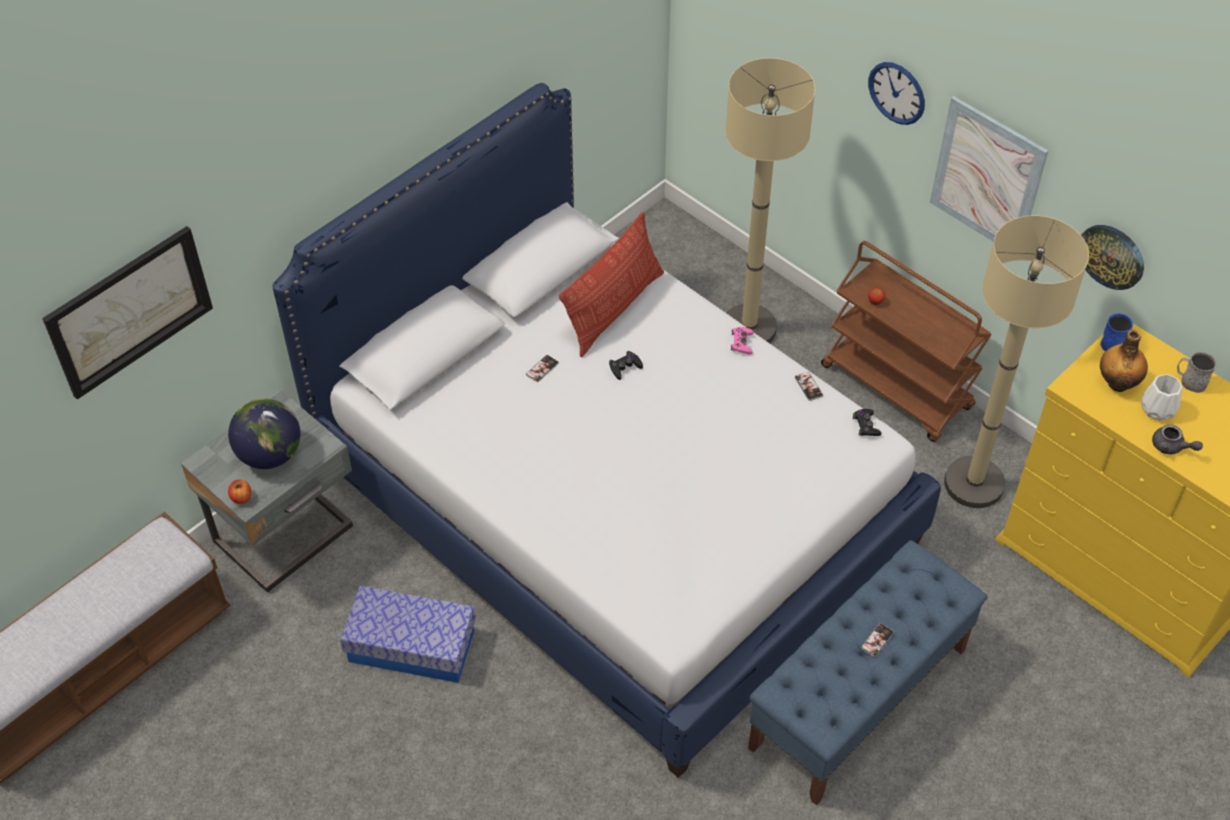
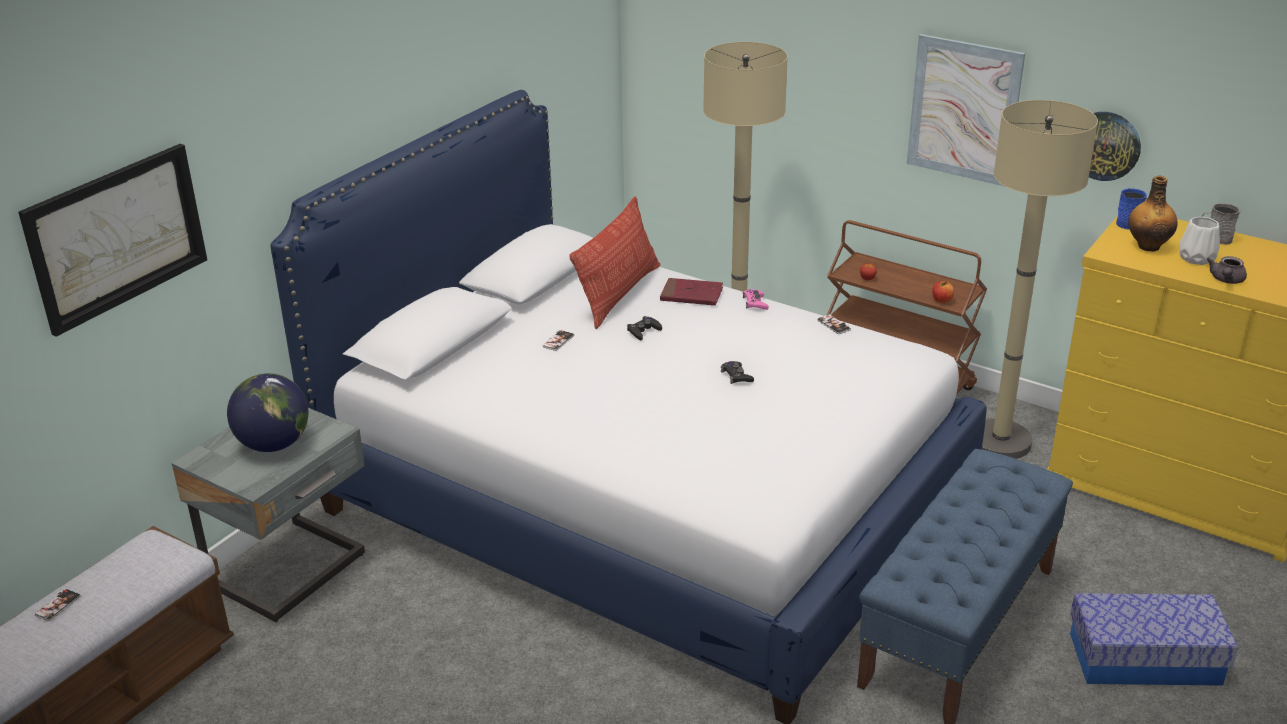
camera: 10 degrees left, 20 degrees down
(241, 498) = (246, 482): apple -> apple (941, 300)
(412, 646) = (451, 648): storage box -> storage box (1145, 658)
(683, 321) = (691, 295): none -> red book
(866, 425) = (903, 345): black game controller -> black game controller (736, 376)
(877, 640) = (978, 526): phone -> phone (58, 605)
(897, 93) = (861, 56): wall clock -> none
(1171, 447) = (1226, 280): grey teapot -> grey teapot turned 90 degrees clockwise

